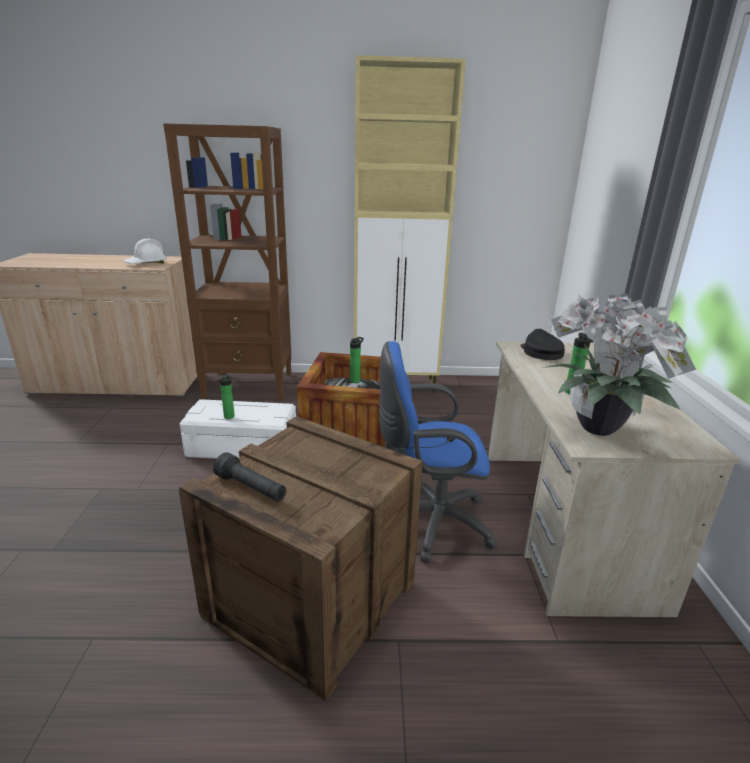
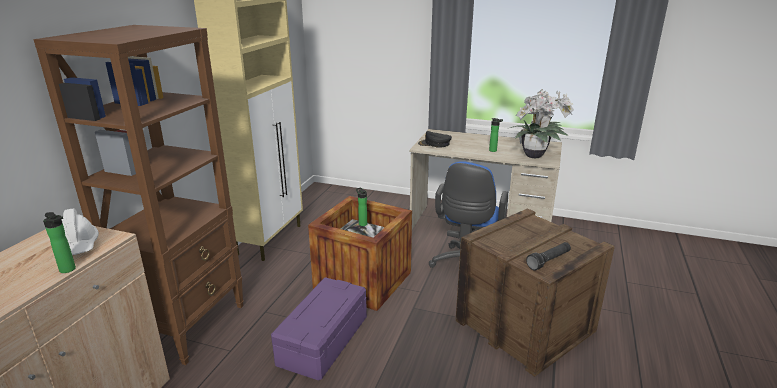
camera: 70 degrees left, 0 degrees up
(228, 417) = (331, 314): bottle -> bottle (69, 270)
(243, 446) = (322, 340): white storage box -> purple storage box

